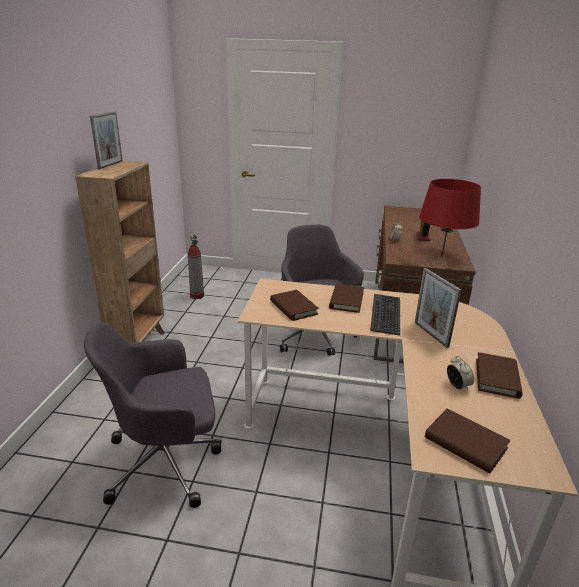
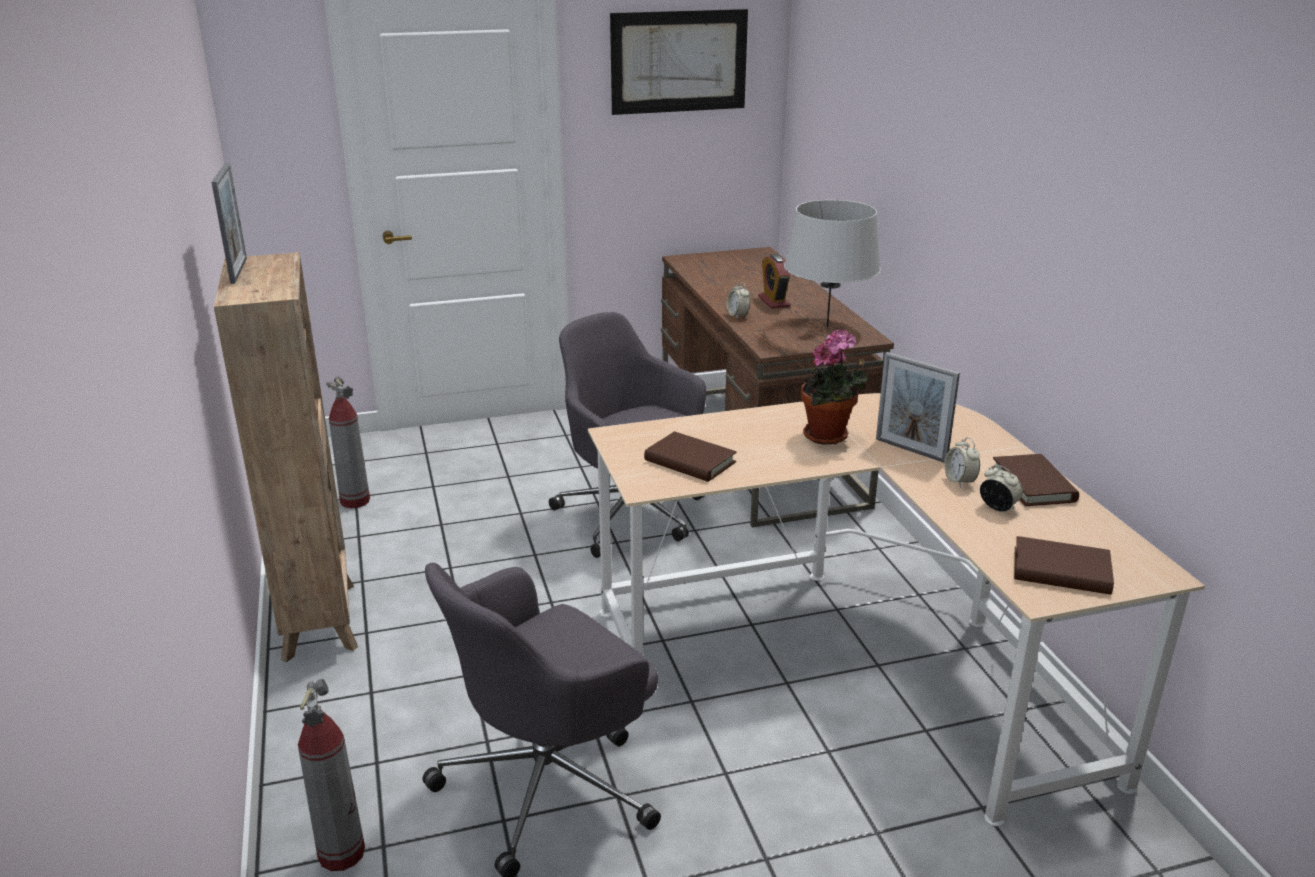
camera: 25 degrees left, 0 degrees up
(53, 457) = (341, 853): none -> fire extinguisher
(346, 300) = (755, 431): brown book -> none
(386, 314) = (829, 437): keyboard -> potted plant
(407, 98) = (679, 61): none -> picture
(442, 255) = (827, 326): red table lamp -> grey table lamp
(446, 361) = (959, 481): none -> alarm clock

